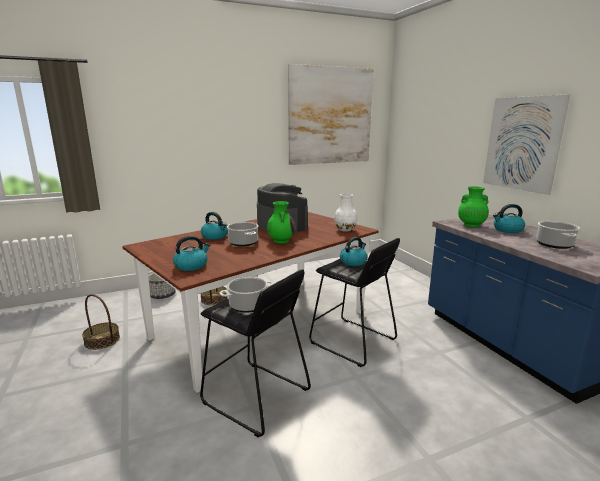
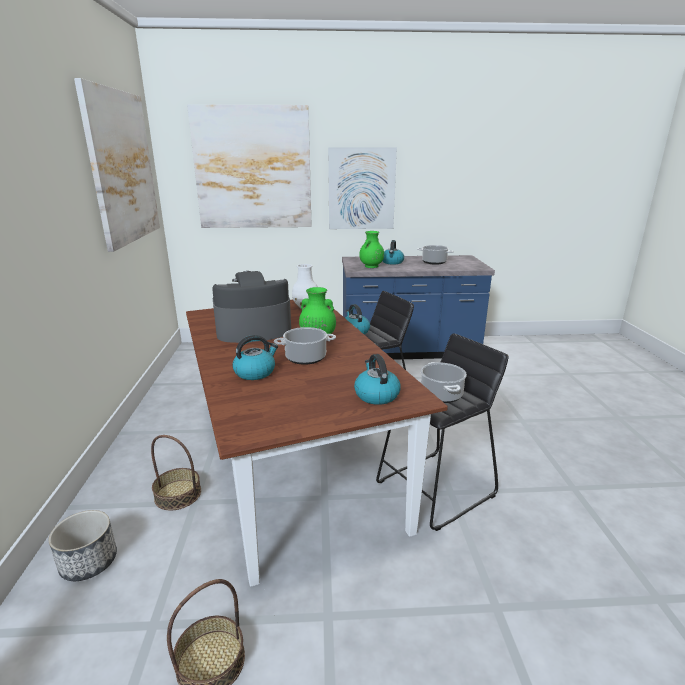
camera: 70 degrees left, 5 degrees up
(438, 120) = (253, 168): none -> picture

